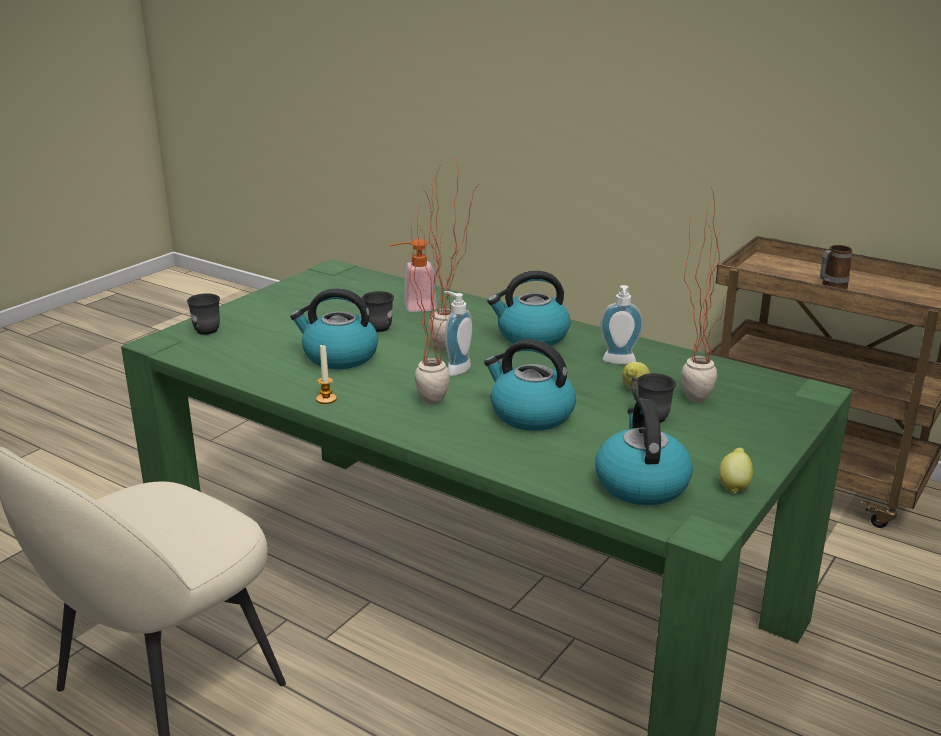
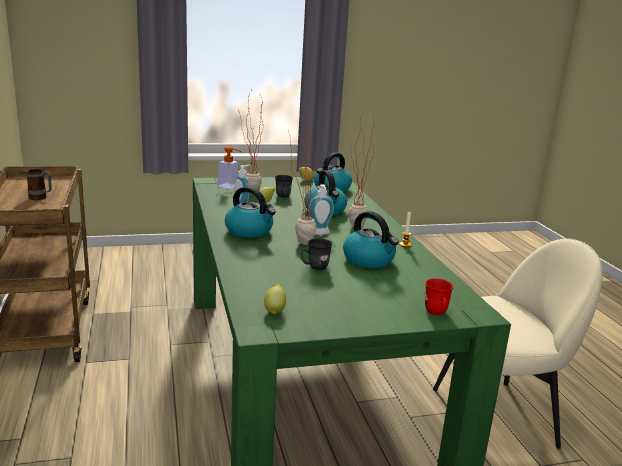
camera: 140 degrees left, 5 degrees down
(204, 329) = (436, 313): grey mug -> red mug
(347, 283) = (275, 310): none -> lemon
(413, 307) = (271, 270): soap dispenser -> soap dispenser (231, 187)

